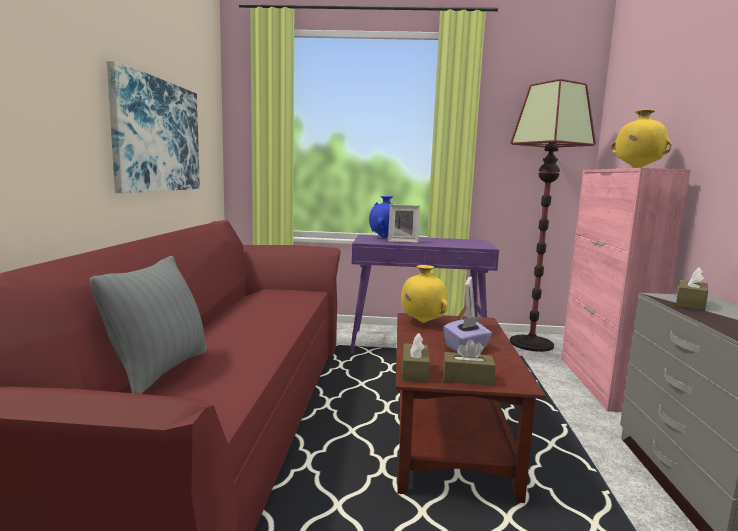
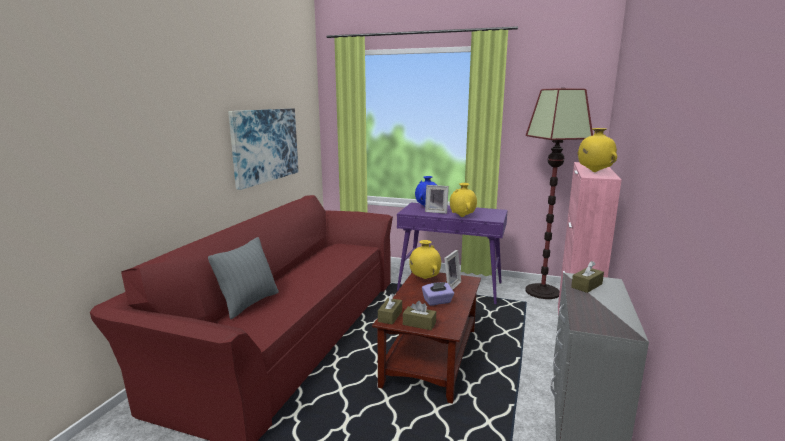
camera: 15 degrees right, 5 degrees up
(441, 245) = (462, 216): none -> yellow vase

